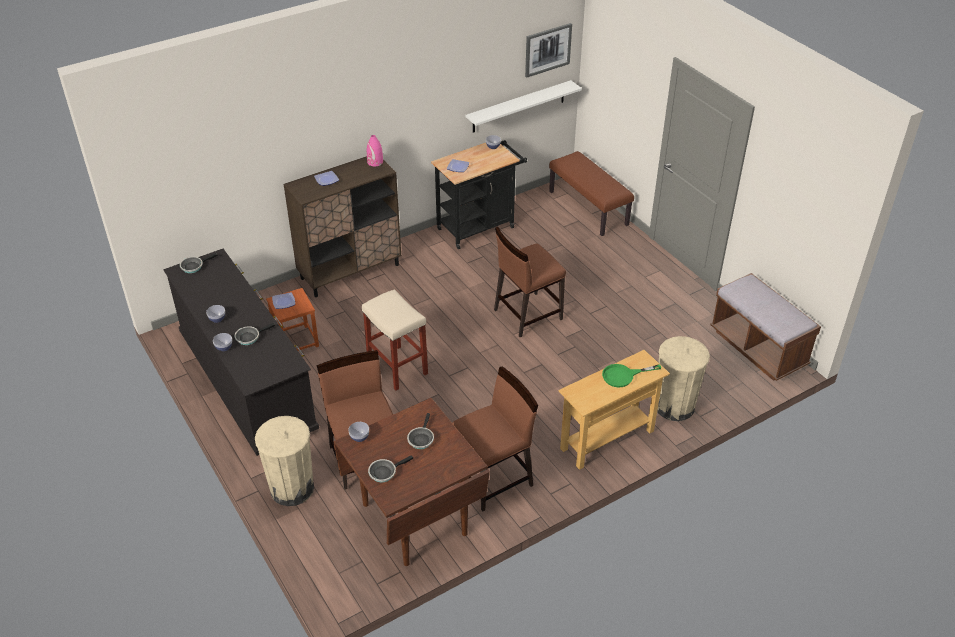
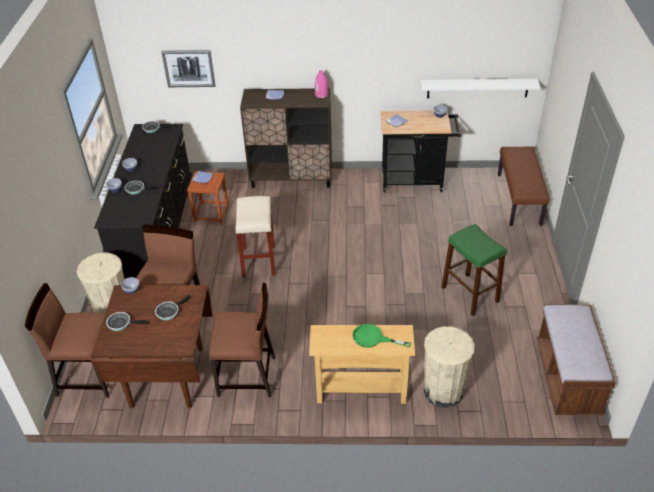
camera: 35 degrees right, 0 degrees up
(527, 314) = (390, 263): brown chair -> brown chair (88, 376)
(547, 49) = (514, 43): picture -> picture (189, 68)
(622, 312) = (470, 294): none -> green stool

